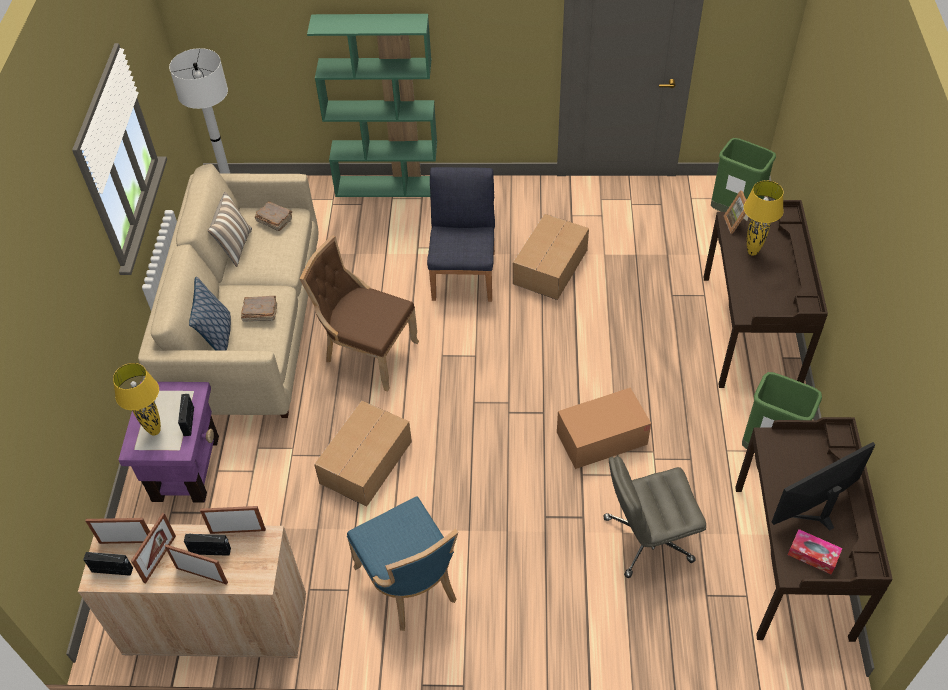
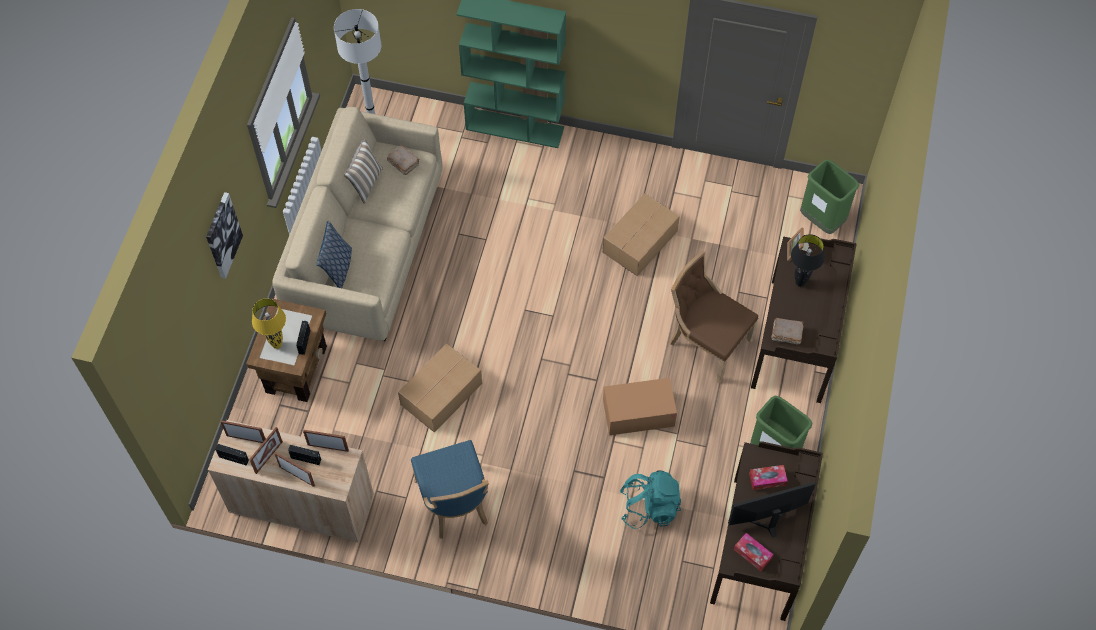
camera: 10 degrees right, 10 degrees up
(58, 285) = (222, 235): none -> picture
(187, 468) = (297, 369): purple side table -> brown side table
(260, 313) = (376, 253): brown book -> brown book (786, 334)
(367, 353) = (462, 294): brown chair -> brown chair (706, 342)
(464, 275) = (562, 234): blue chair -> none
(647, 540) = (649, 507): grey office chair -> turquoise backpack
(752, 252) = (800, 282): yellow table lamp -> black table lamp
(797, 464) = (767, 479): none -> tissue box

